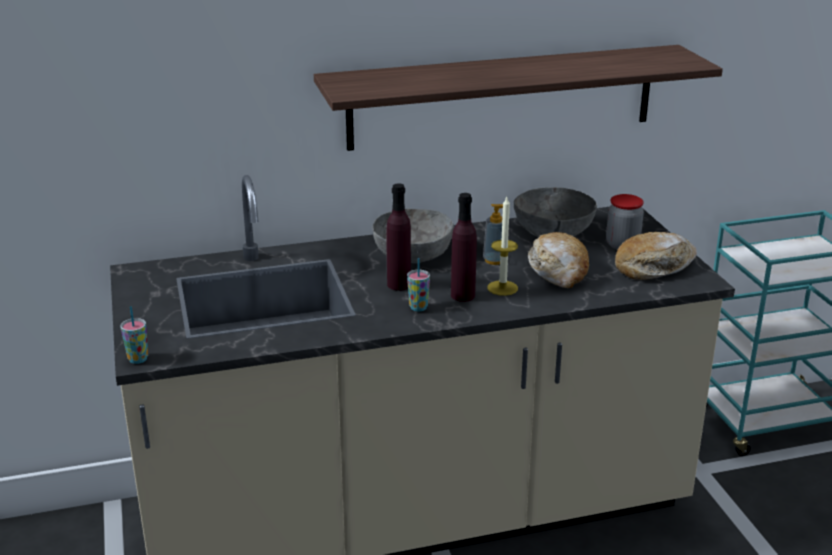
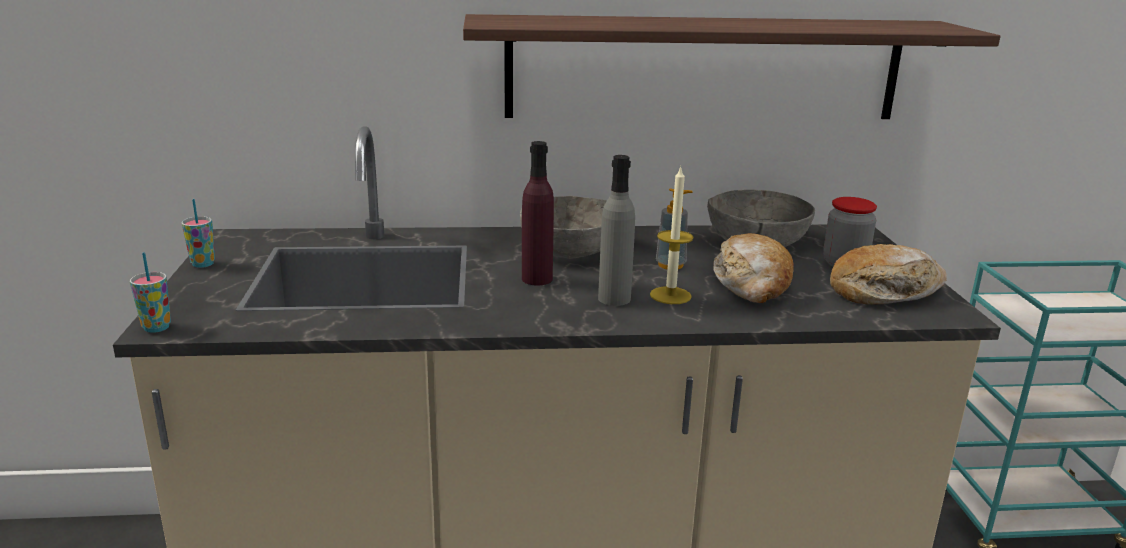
camera: 10 degrees right, 5 degrees down
(418, 307) = (549, 306): cup -> cup (203, 264)
(463, 295) = (614, 299): purple bottle -> grey bottle

